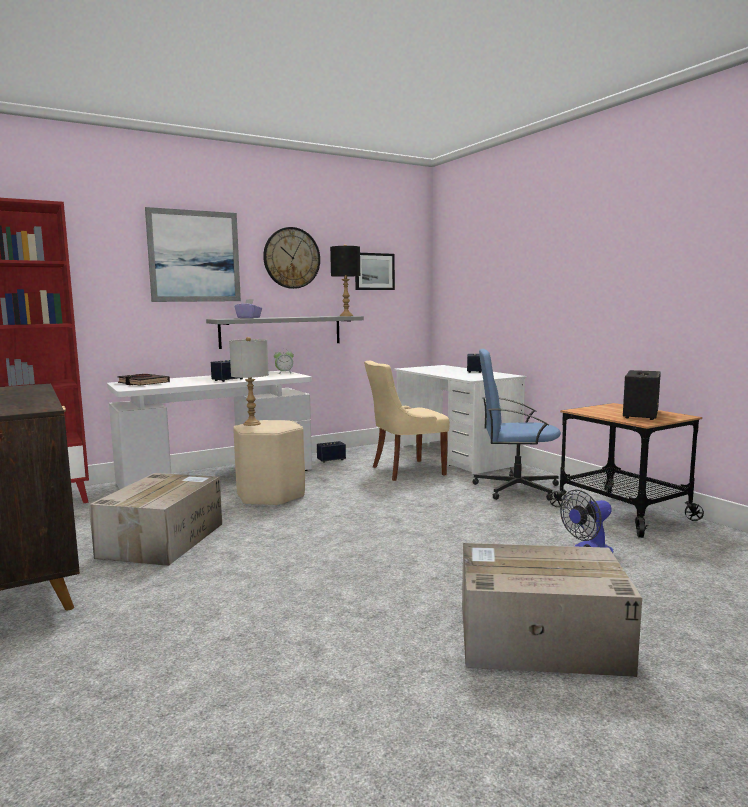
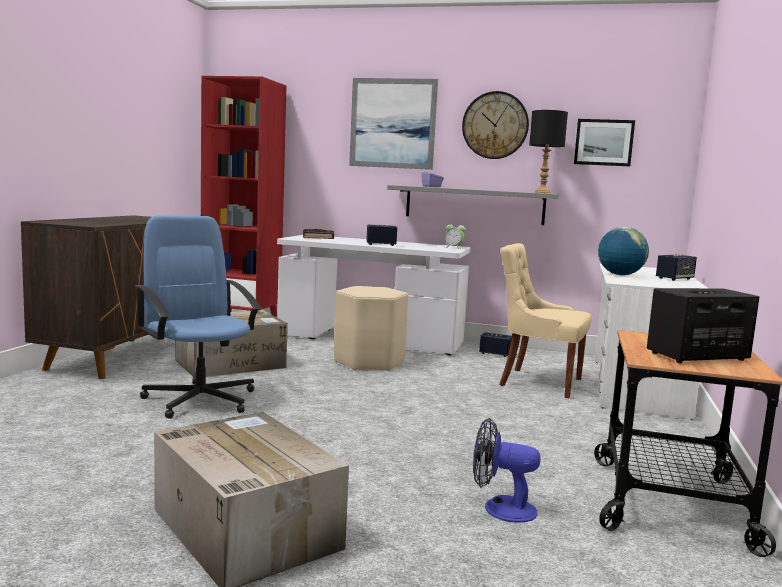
camera: 45 degrees right, 0 degrees up
(252, 424) = (364, 287): grey table lamp -> none
(447, 374) = (620, 275): none -> globe
(515, 488) = (608, 434): blue office chair -> blue office chair (200, 399)

